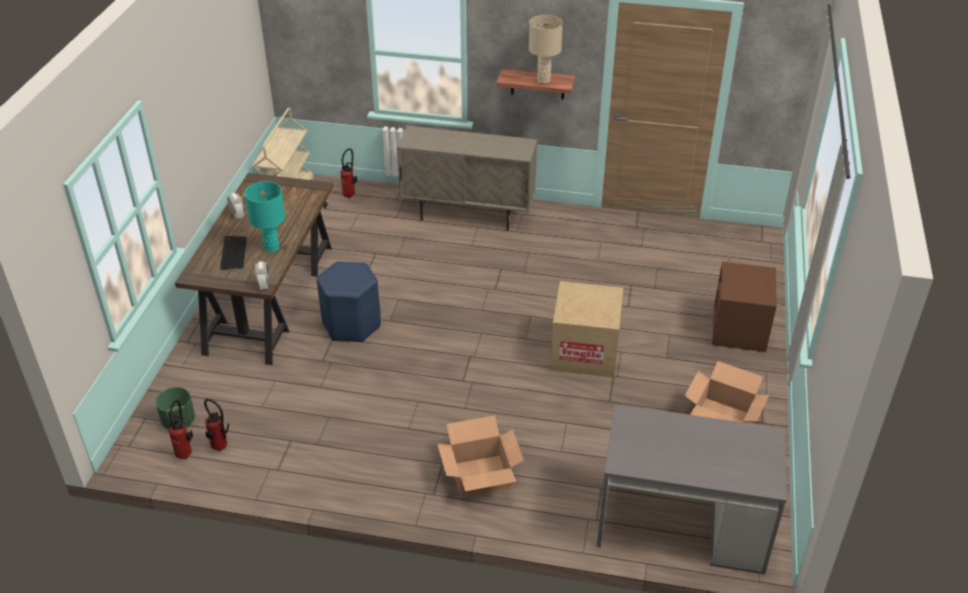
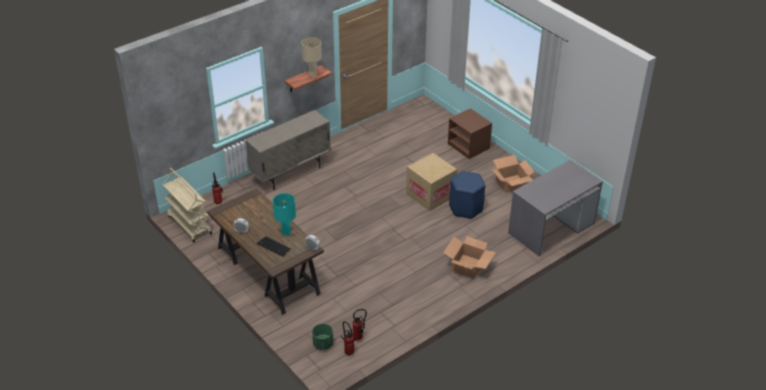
camera: 50 degrees left, 0 degrees up
(351, 325) = (324, 253): blue stool -> blue stool (466, 208)

